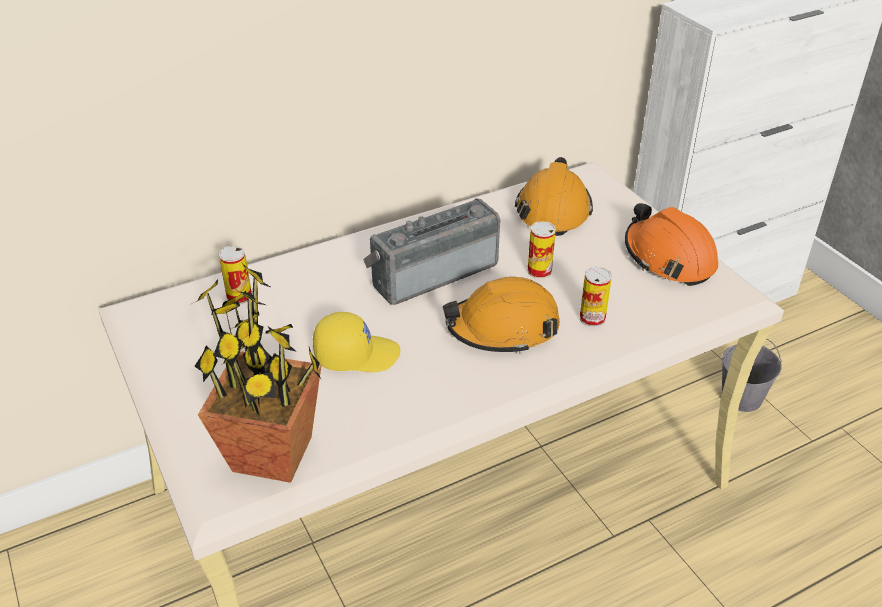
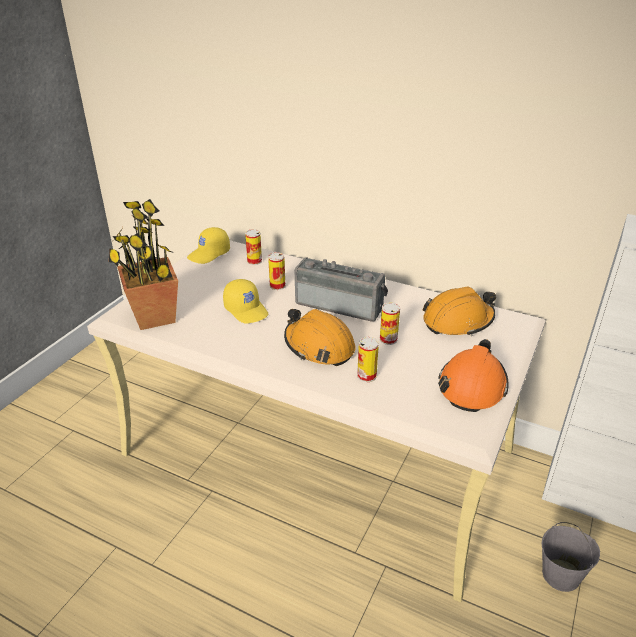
camera: 55 degrees right, 5 degrees down
(161, 331) = (209, 254): none -> yellow cap
(329, 303) = (277, 286): none -> can

